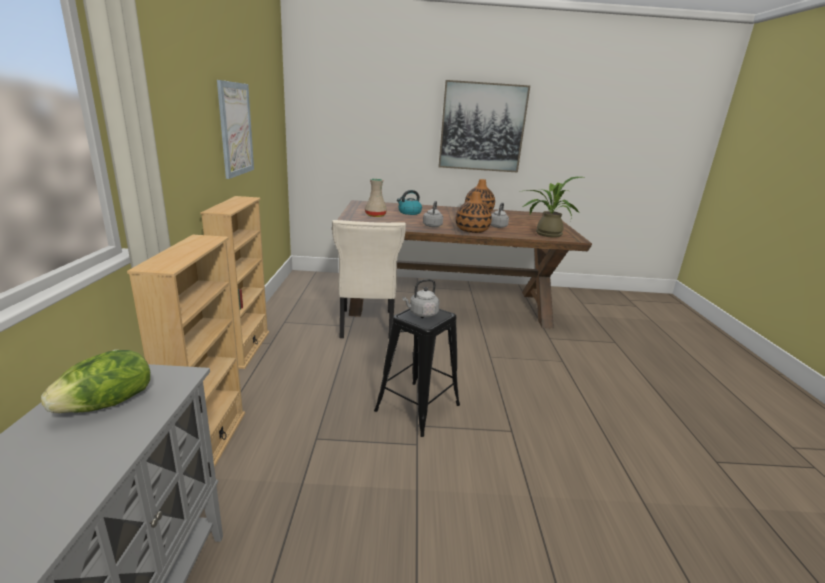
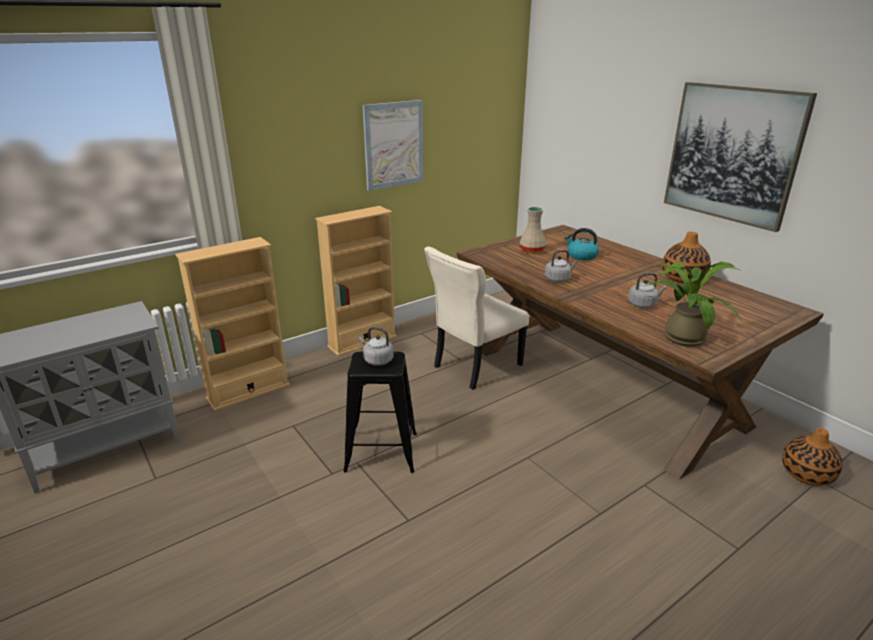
camera: 55 degrees right, 5 degrees up
(108, 404) = (104, 323): lettuce -> none
(472, 230) = (588, 298): vase -> vase (806, 474)

